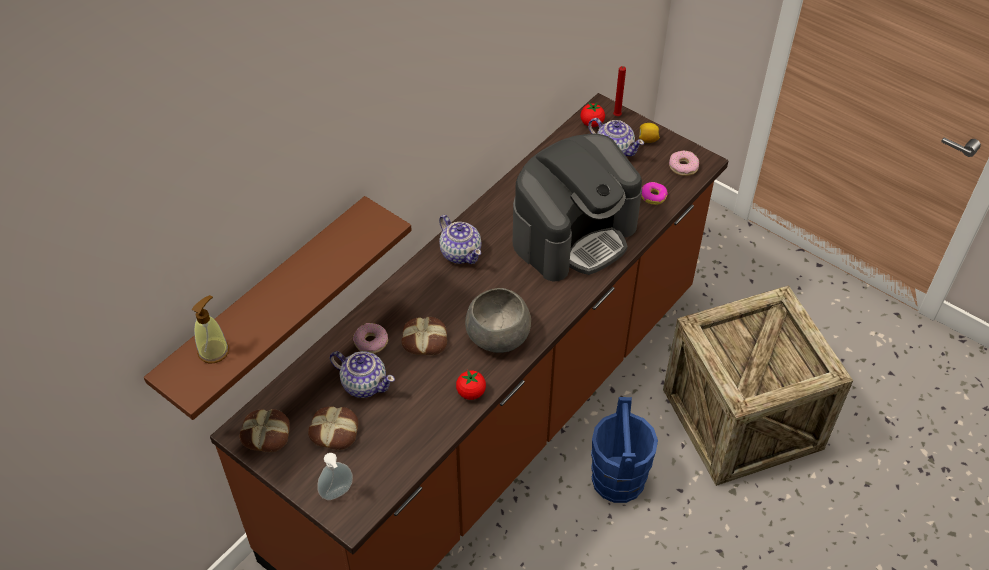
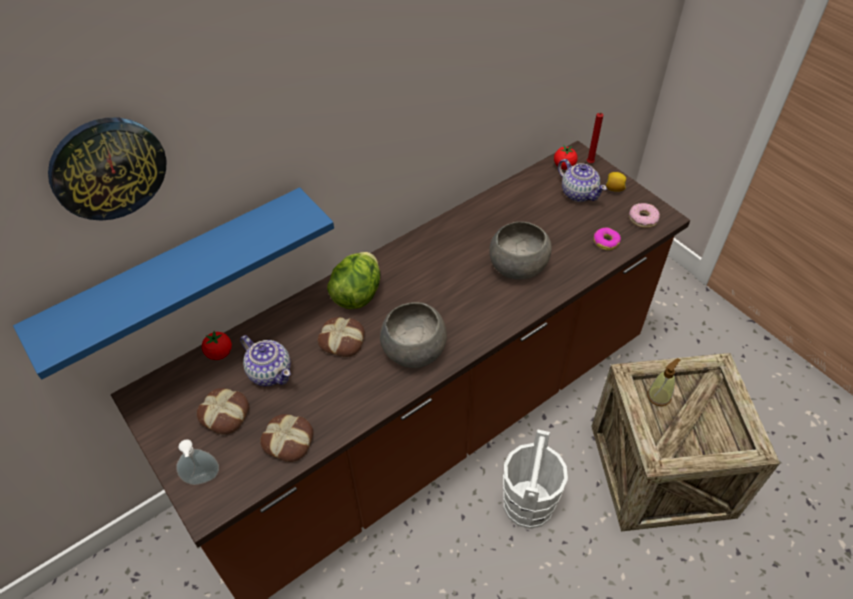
camera: 15 degrees right, 0 degrees up
(214, 351) = (90, 312): soap dispenser -> soap dispenser (659, 396)
(226, 212) = (108, 168): none -> wall clock
(266, 304) = (177, 276): brown shelf -> blue shelf
(266, 433) = (162, 402): bread -> bread (289, 440)
(371, 342) = (291, 332): donut -> none
(424, 292) = (357, 294): none -> lettuce
(460, 252) = (404, 263): teapot -> none
(471, 392) = (368, 402): tomato -> tomato (219, 353)
(574, 234) = (518, 265): coffee machine -> grey bowl
(618, 479) = (528, 503): blue bucket -> white bucket

